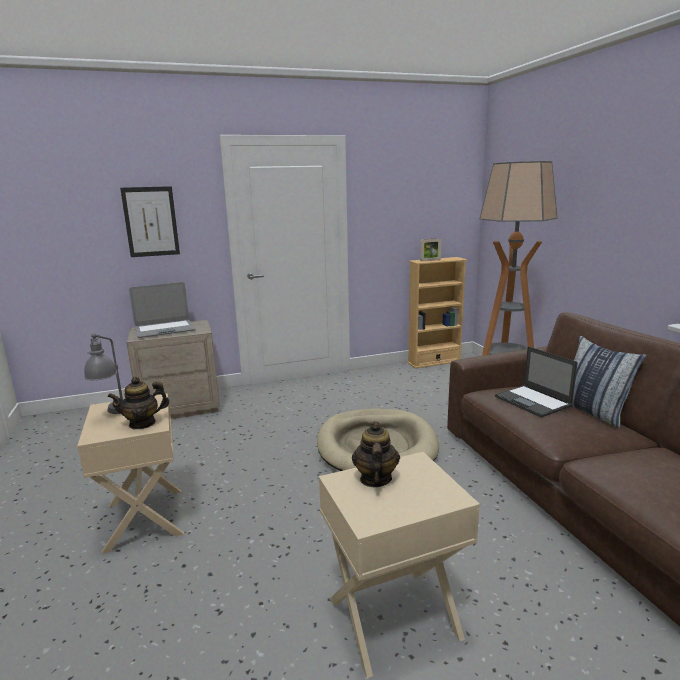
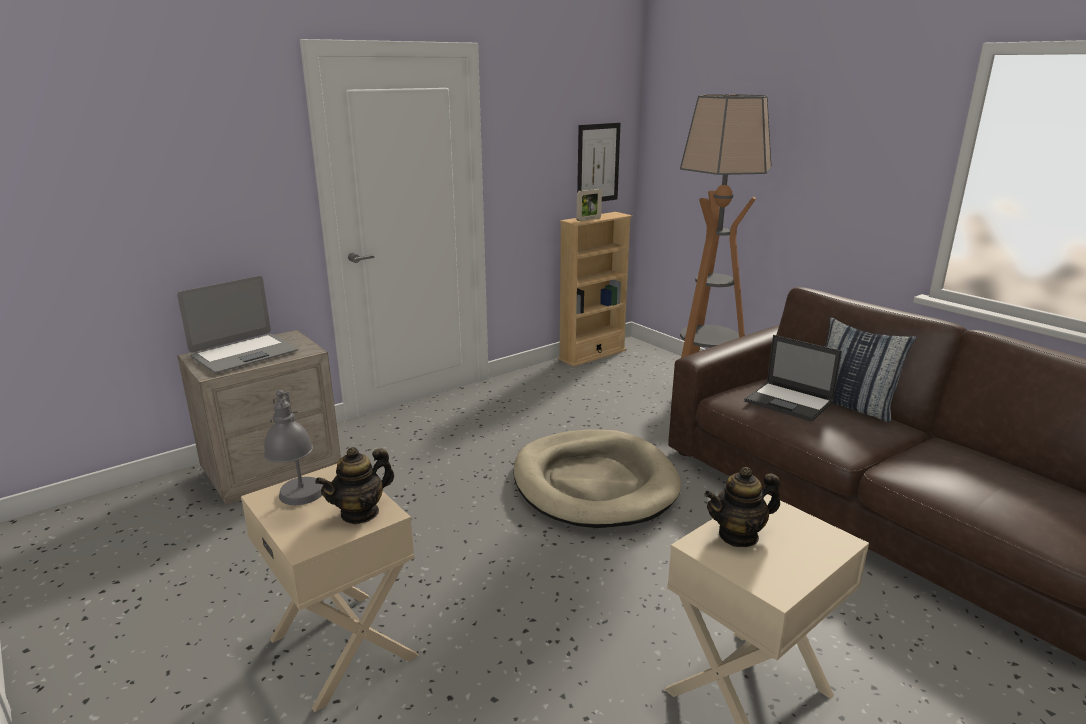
camera: 20 degrees left, 5 degrees up
(151, 222) = (197, 181): picture -> picture (598, 163)
(375, 479) = (738, 535): teapot -> teapot turned 90 degrees counterclockwise

